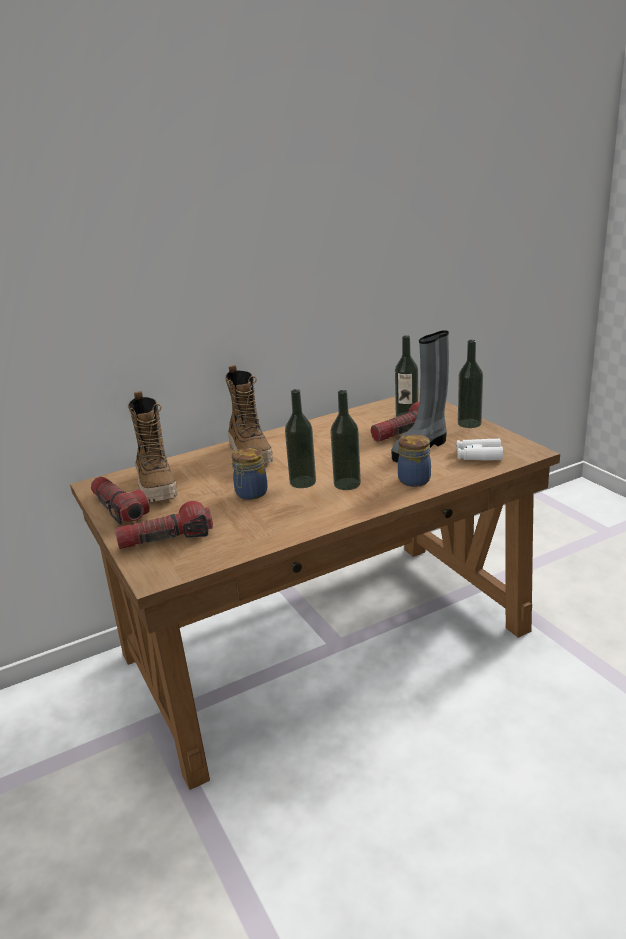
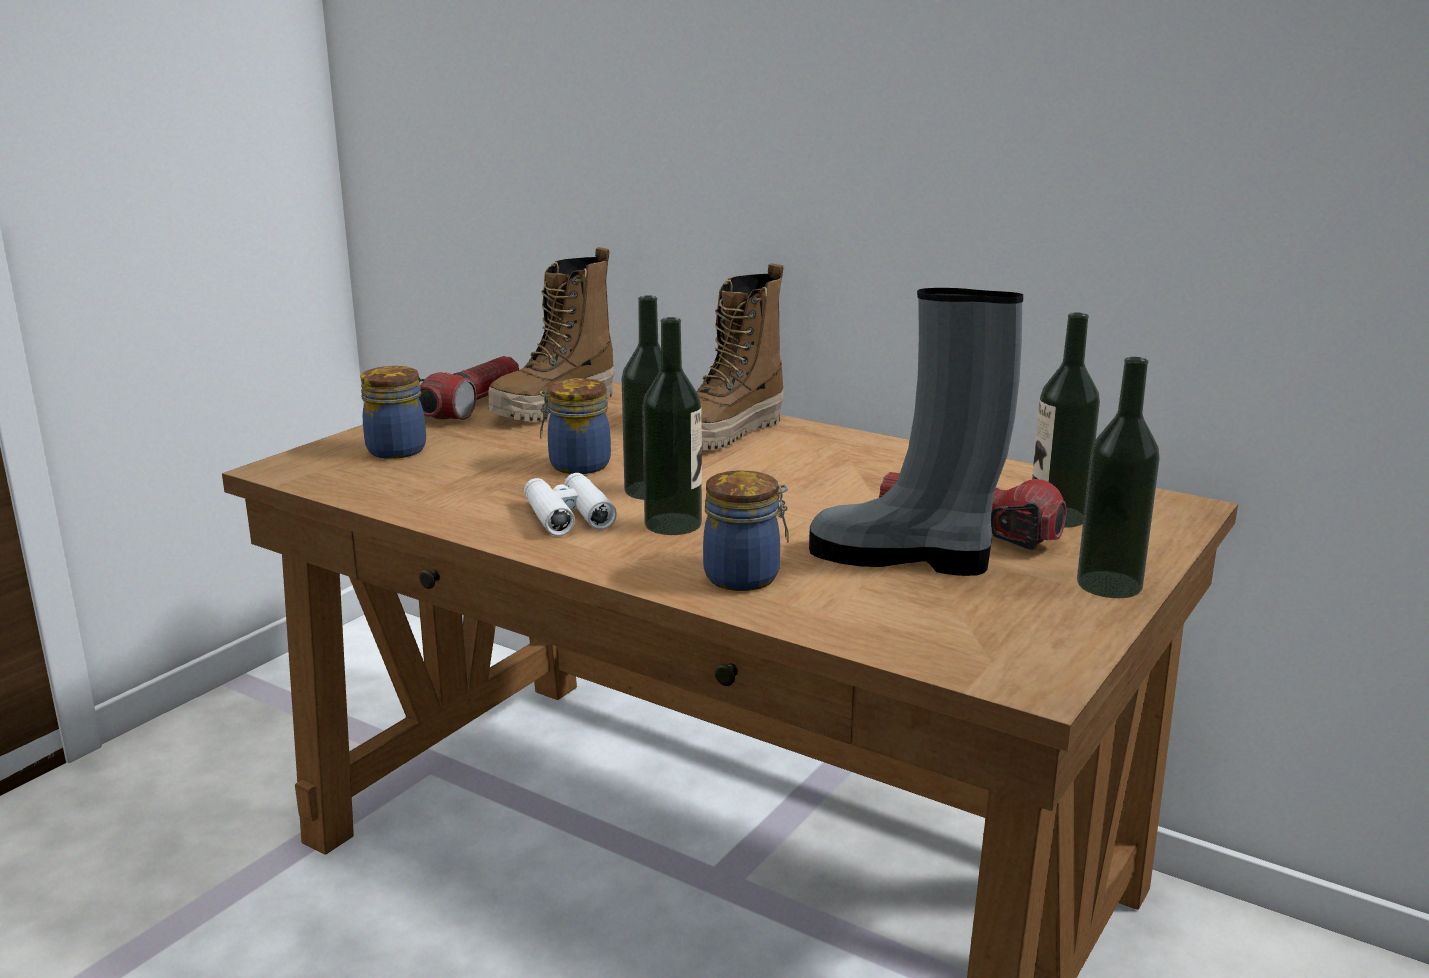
camera: 60 degrees right, 5 degrees down
(166, 539) = (394, 449): flashlight -> jar
(478, 455) = (935, 622): white binoculars -> white binoculars (568, 515)

